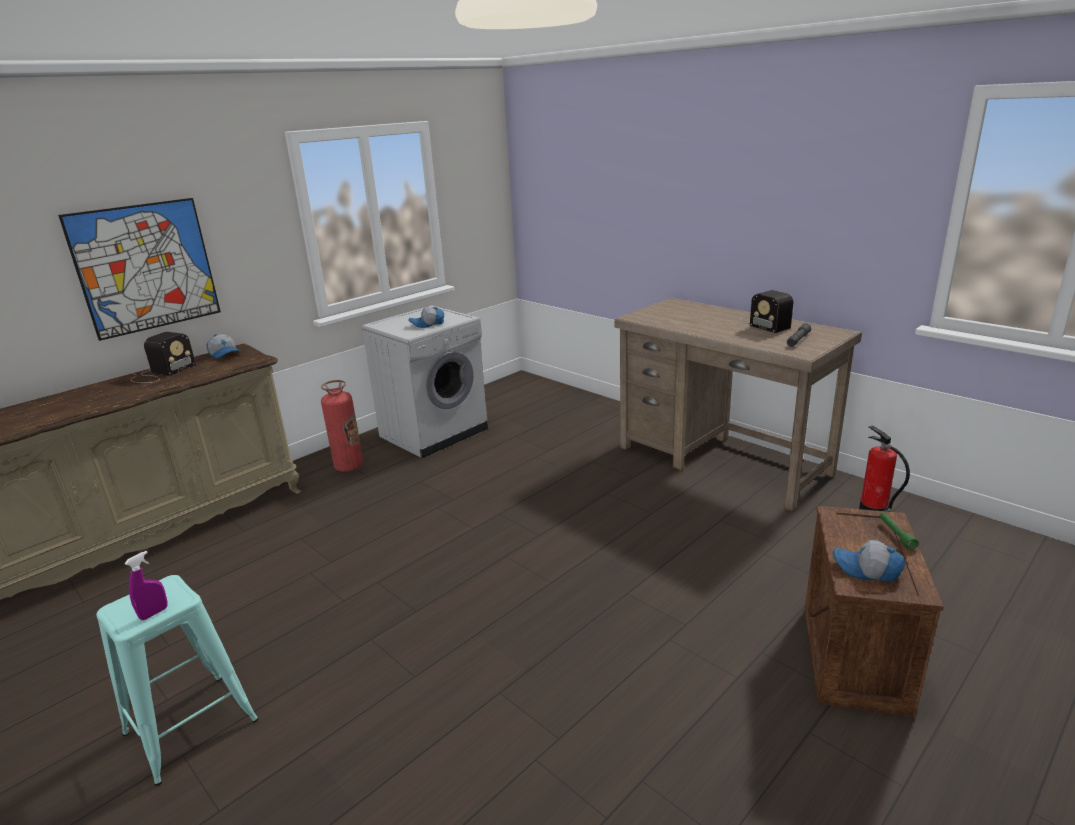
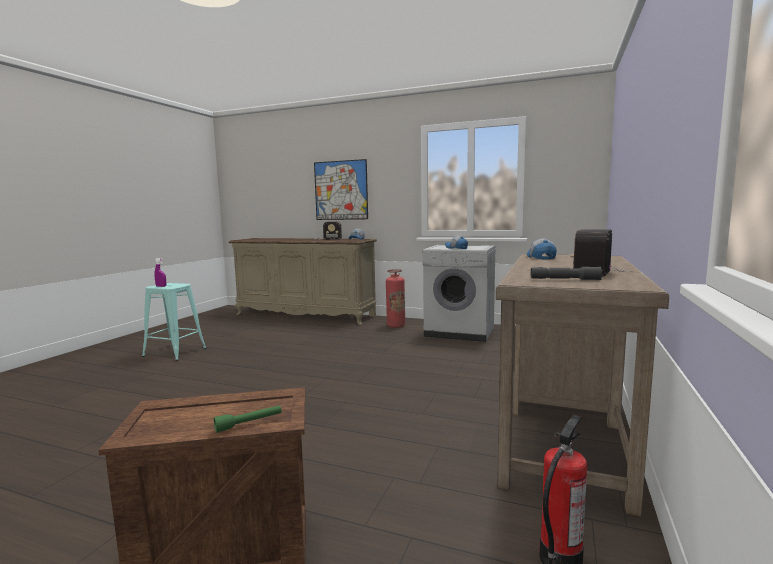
camera: 65 degrees right, 15 degrees down
(867, 570) = (178, 411): cap -> cap (540, 257)

